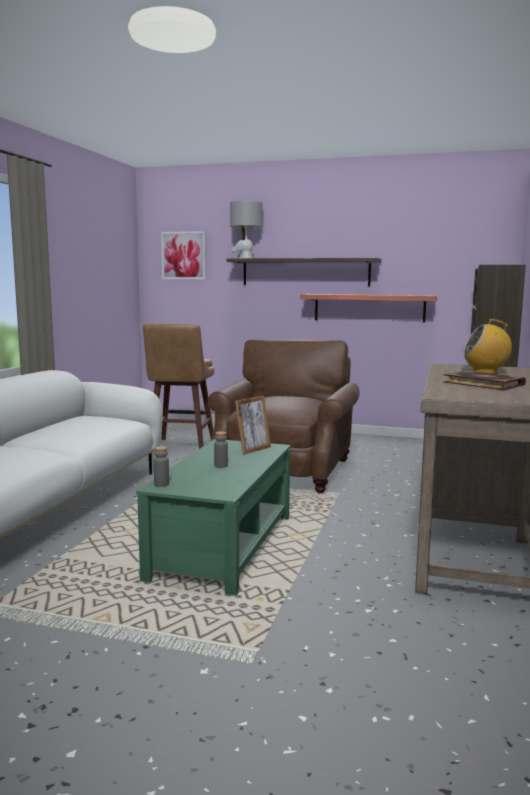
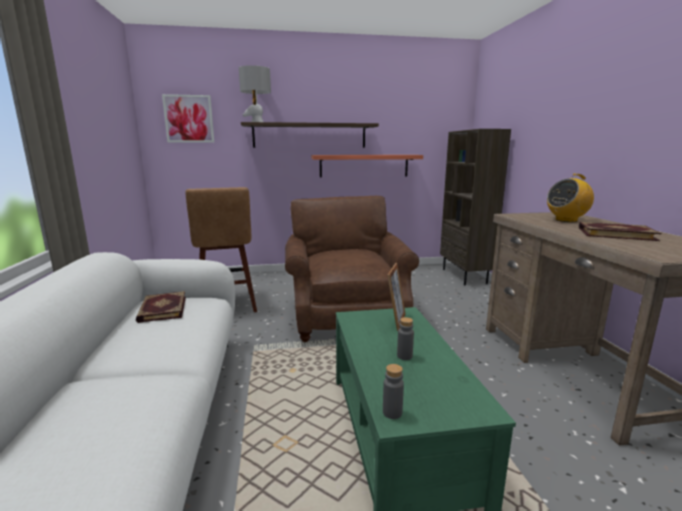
camera: 25 degrees left, 5 degrees up
(87, 420) = (161, 309): none -> book

